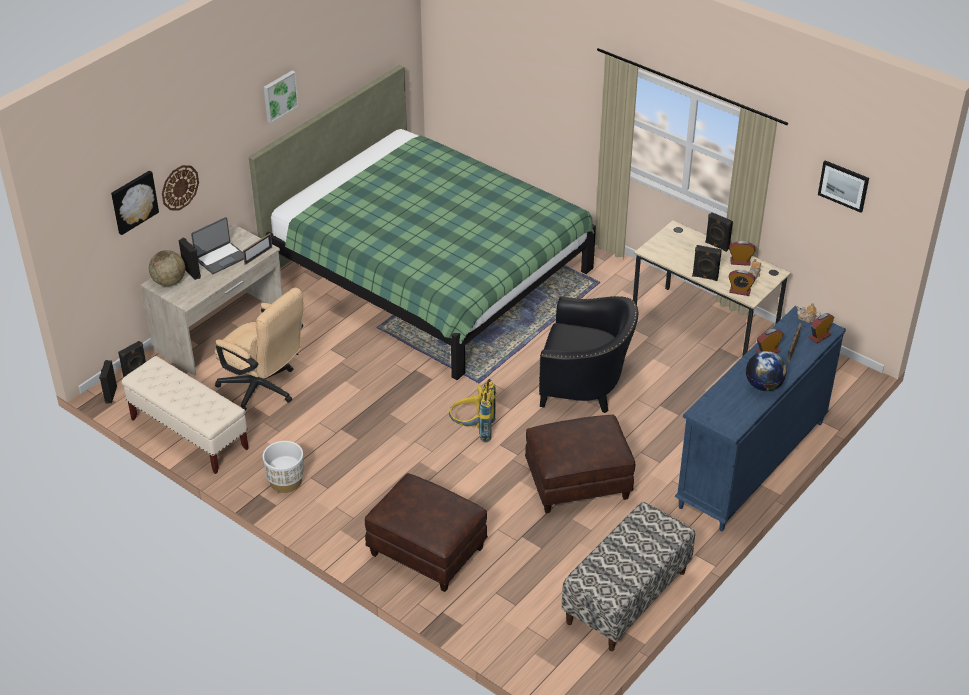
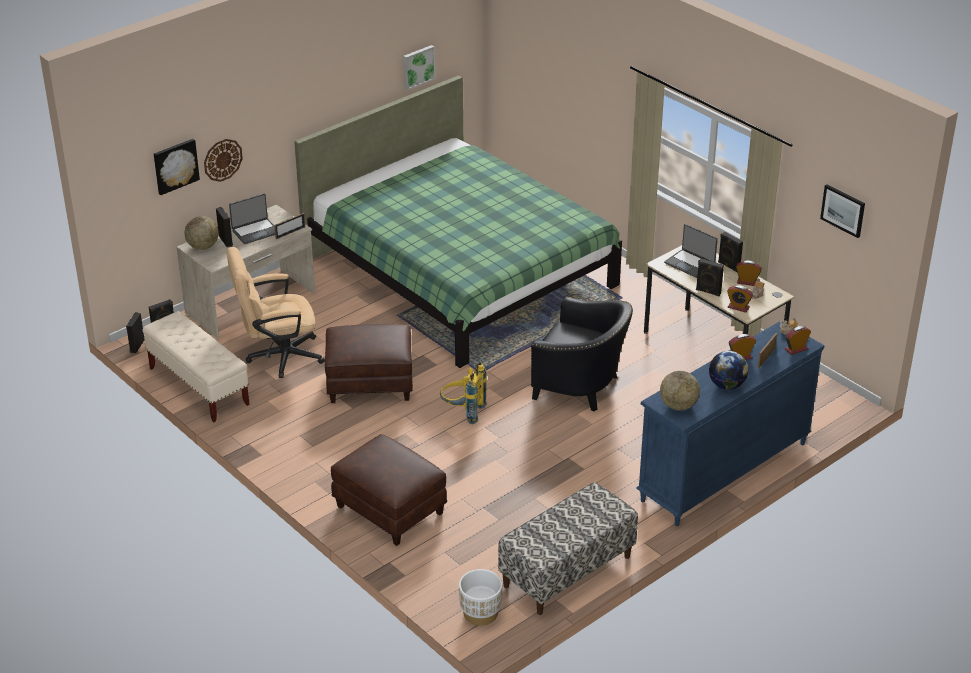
camera: 10 degrees right, 5 degrees down
(264, 389) = (277, 357): beige office chair -> beige office chair turned 120 degrees clockwise
(279, 95) = (330, 87): picture -> picture (418, 66)
(285, 481) = (276, 436): white planter -> white planter (480, 613)
(578, 482) = (550, 468): brown ottoman -> brown ottoman (371, 383)
(678, 247) = (690, 264): none -> laptop
(722, 415) = (678, 406): none -> globe

